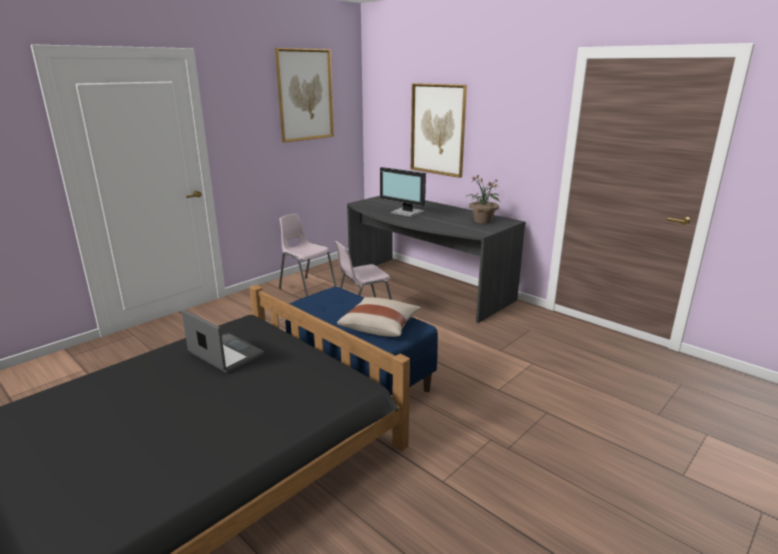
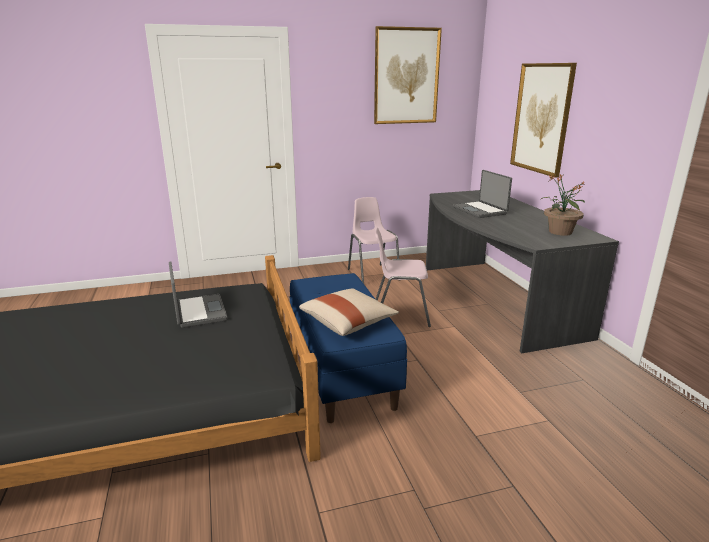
camera: 30 degrees right, 0 degrees up
(407, 212) = (480, 210): monitor -> laptop

